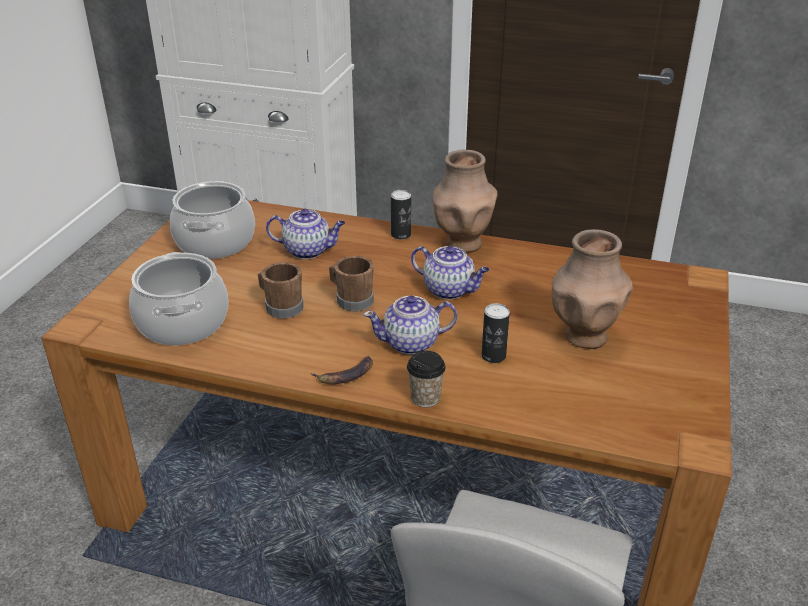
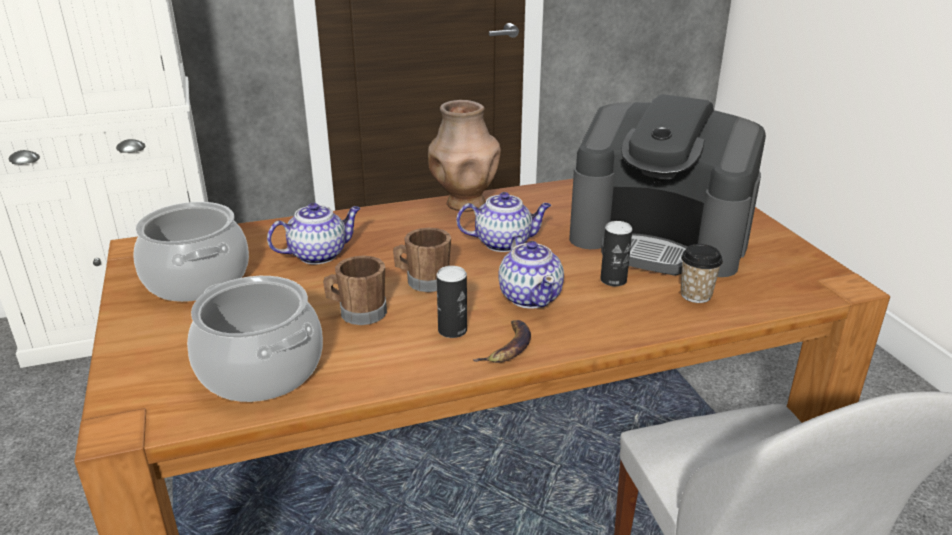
camera: 35 degrees left, 5 degrees down
(401, 235) = (397, 213): can -> can (452, 330)
(411, 343) = (530, 297): teapot -> teapot turned 60 degrees counterclockwise
(425, 398) = (605, 336): cup -> cup (696, 295)
(584, 336) = (659, 239): brown vase -> coffee machine

